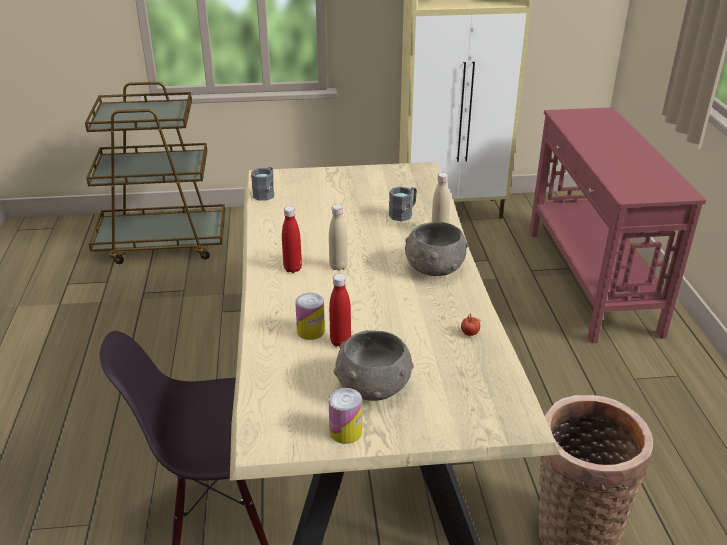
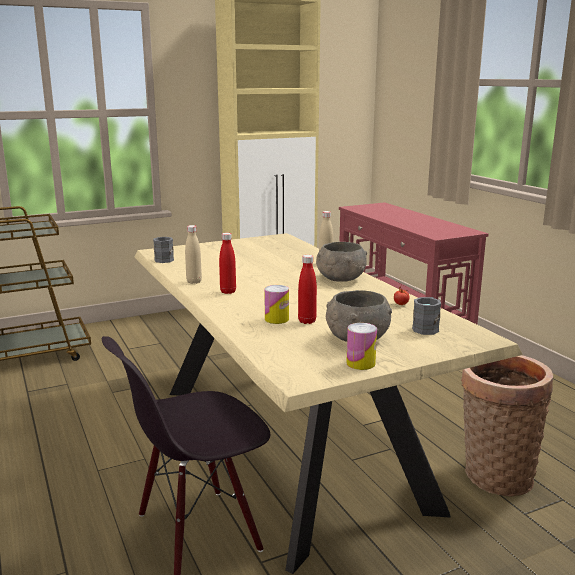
camera: 20 degrees left, 15 degrees down
(338, 266) = (264, 286): beige bottle -> beige bottle (194, 282)
(404, 213) = (289, 257): grey mug -> grey mug (426, 327)

